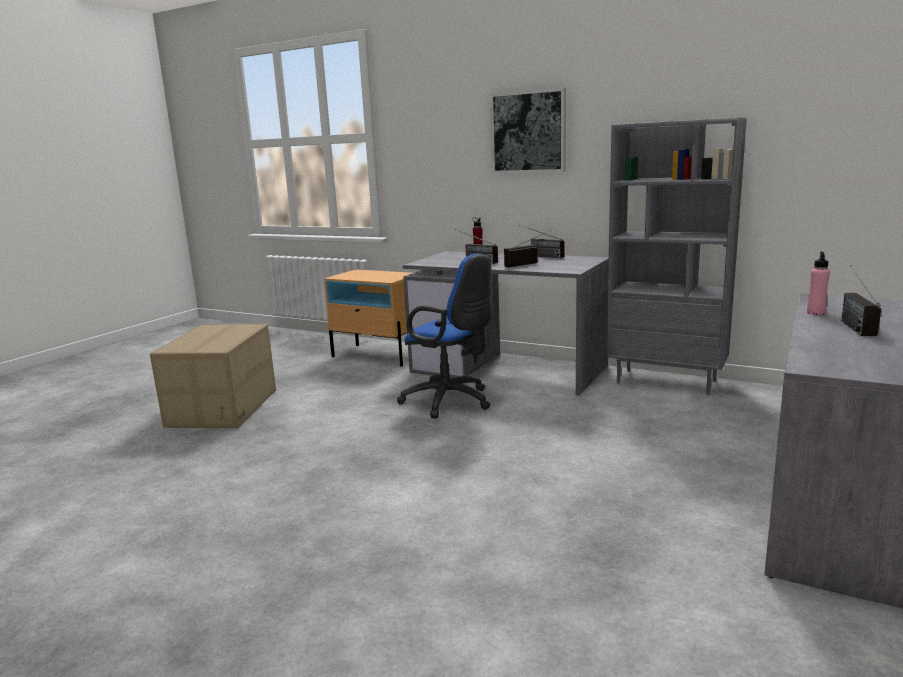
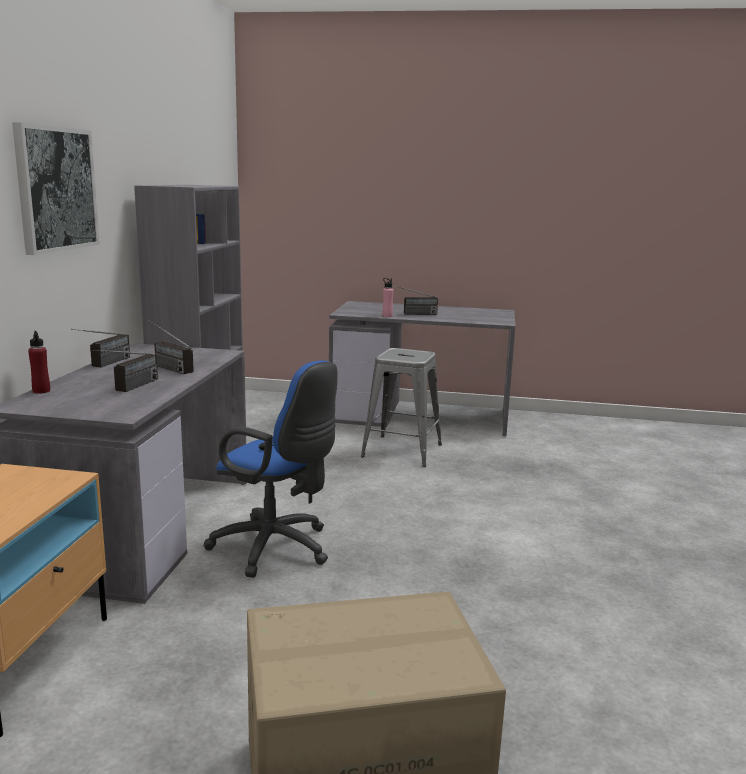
camera: 110 degrees left, 0 degrees up
(451, 402) = (277, 549): blue office chair -> blue office chair turned 105 degrees clockwise
(674, 473) = (402, 450): none -> grey stool

